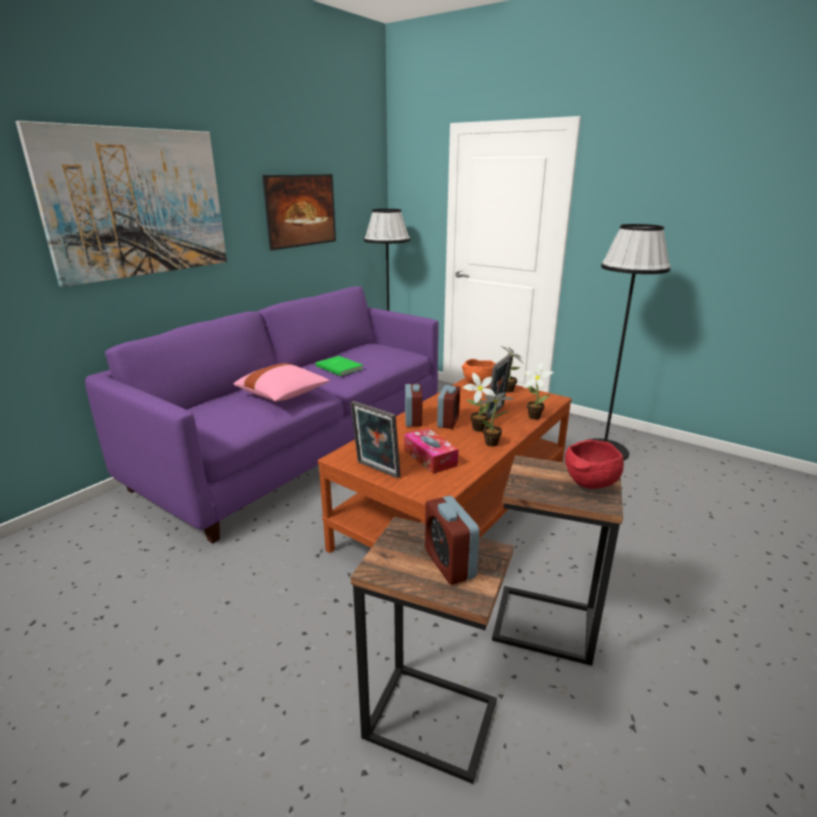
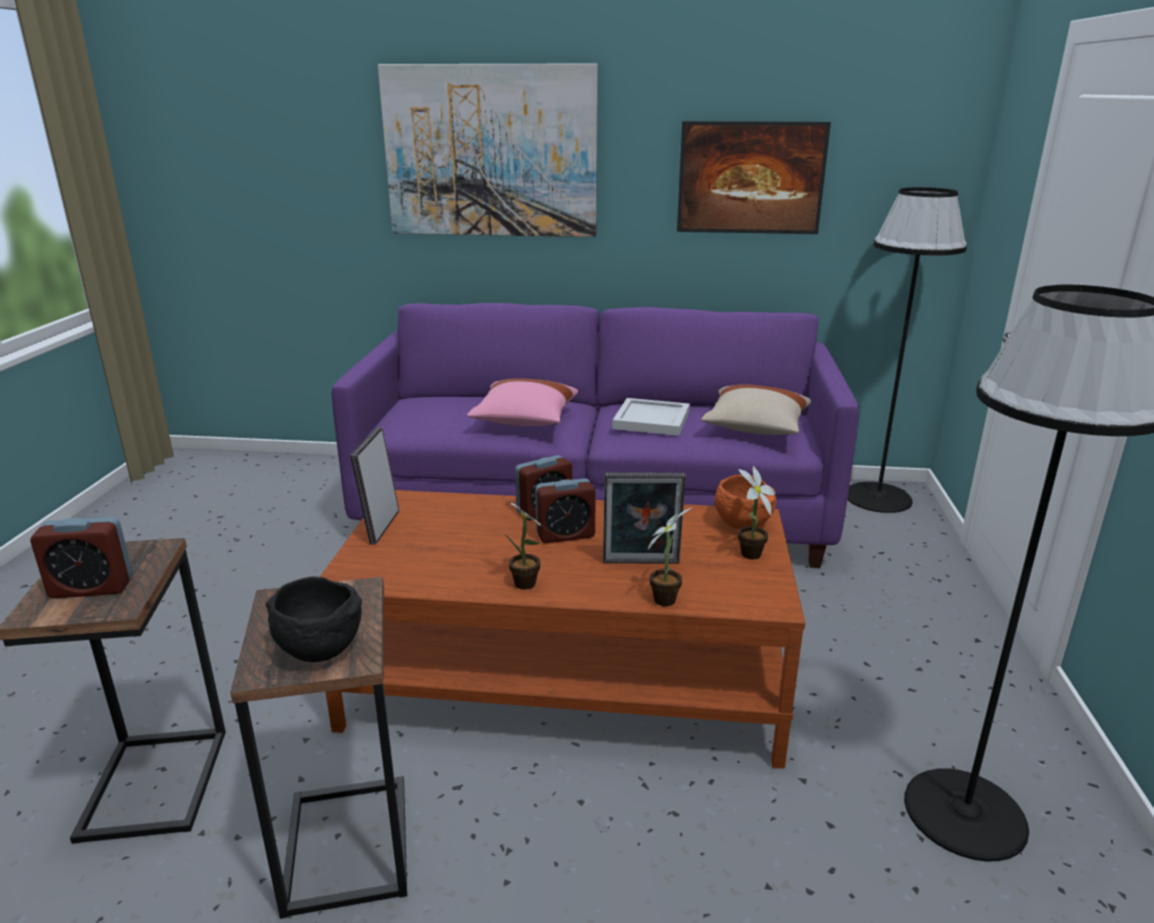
camera: 60 degrees right, 0 degrees up
(340, 367) = (653, 420): green book -> white tray
(384, 352) = (755, 428): none -> beige pillow
(430, 458) = (440, 550): tissue box -> none
(449, 563) = (91, 588): alarm clock -> alarm clock turned 135 degrees counterclockwise
(476, 428) = (564, 561): potted plant -> none
(590, 484) = (317, 650): red bowl -> black bowl

